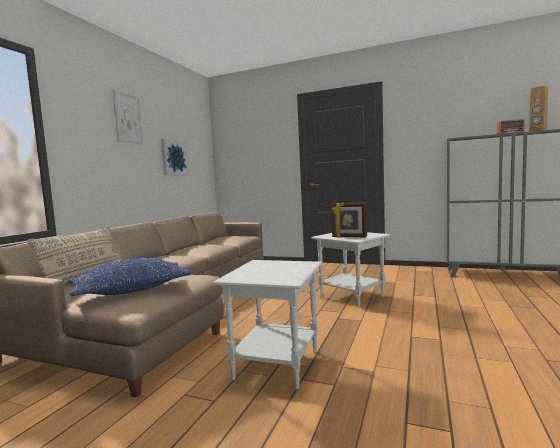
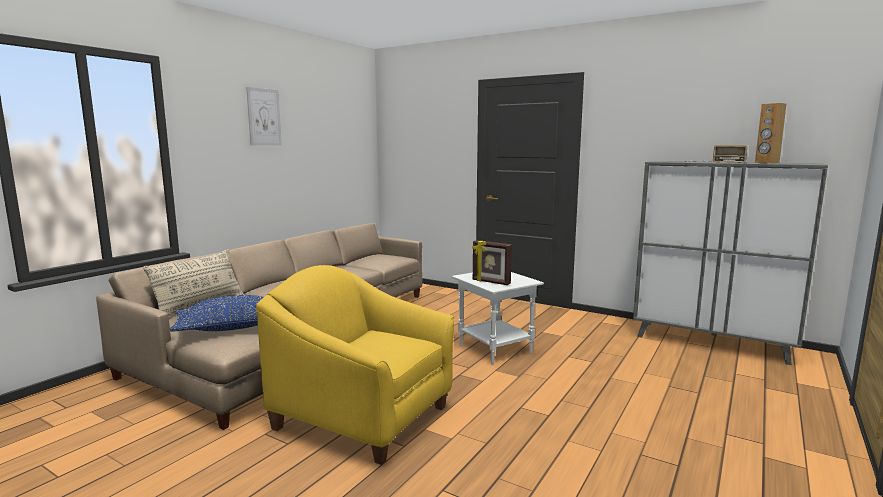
camera: 10 degrees right, 5 degrees up
(174, 157) = (321, 157): picture -> none
(277, 364) = (364, 417): white side table -> yellow armchair

